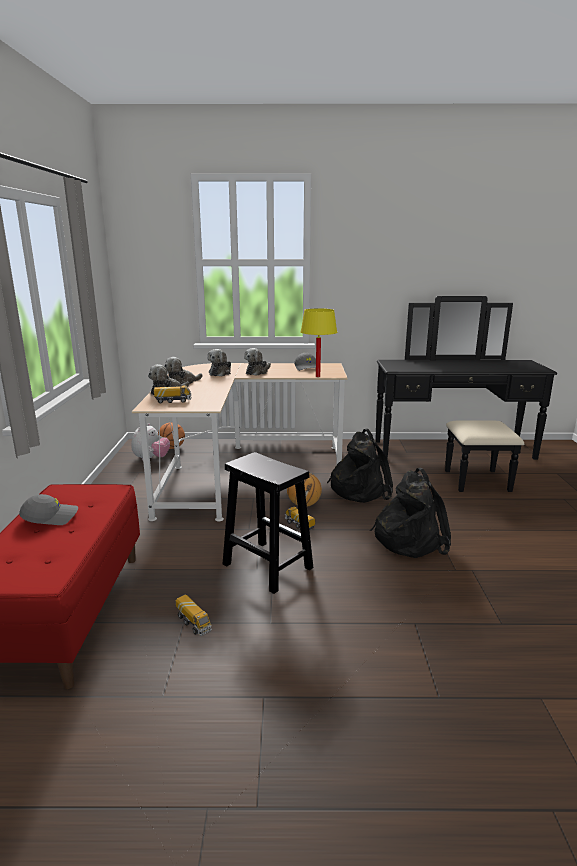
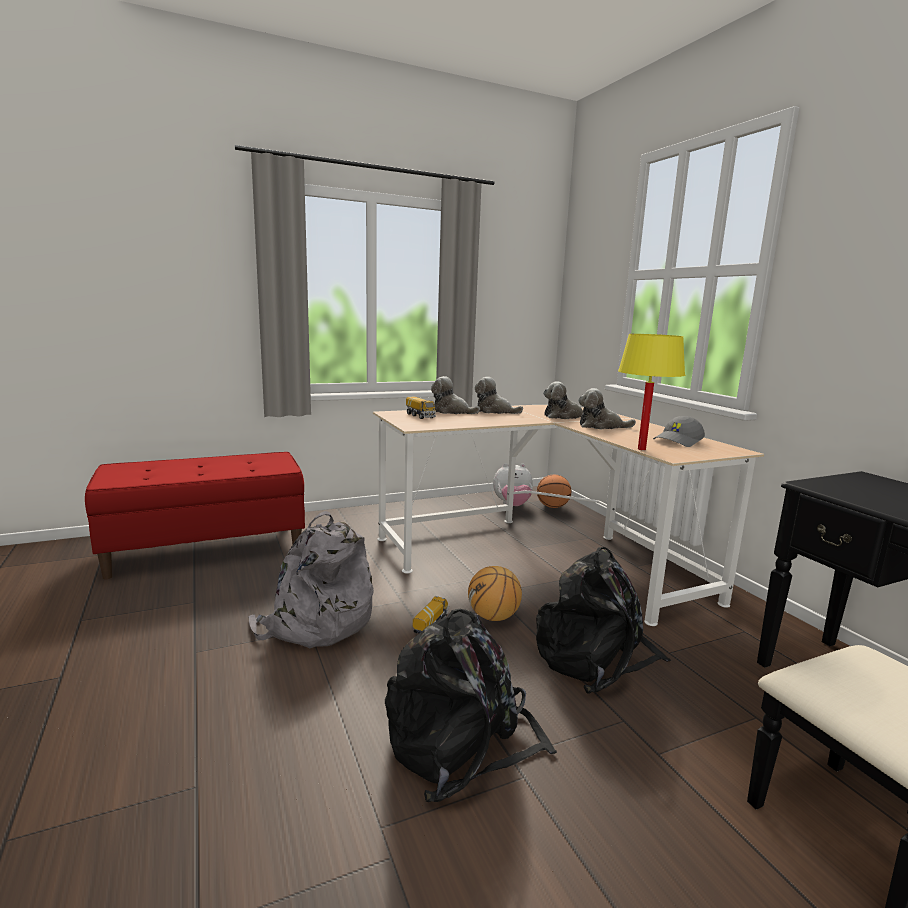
camera: 65 degrees right, 5 degrees down
(51, 517) = (222, 463): grey cap -> none
(194, 623) = (192, 607): toy truck -> none
(266, 565) = (316, 623): black stool -> grey backpack

